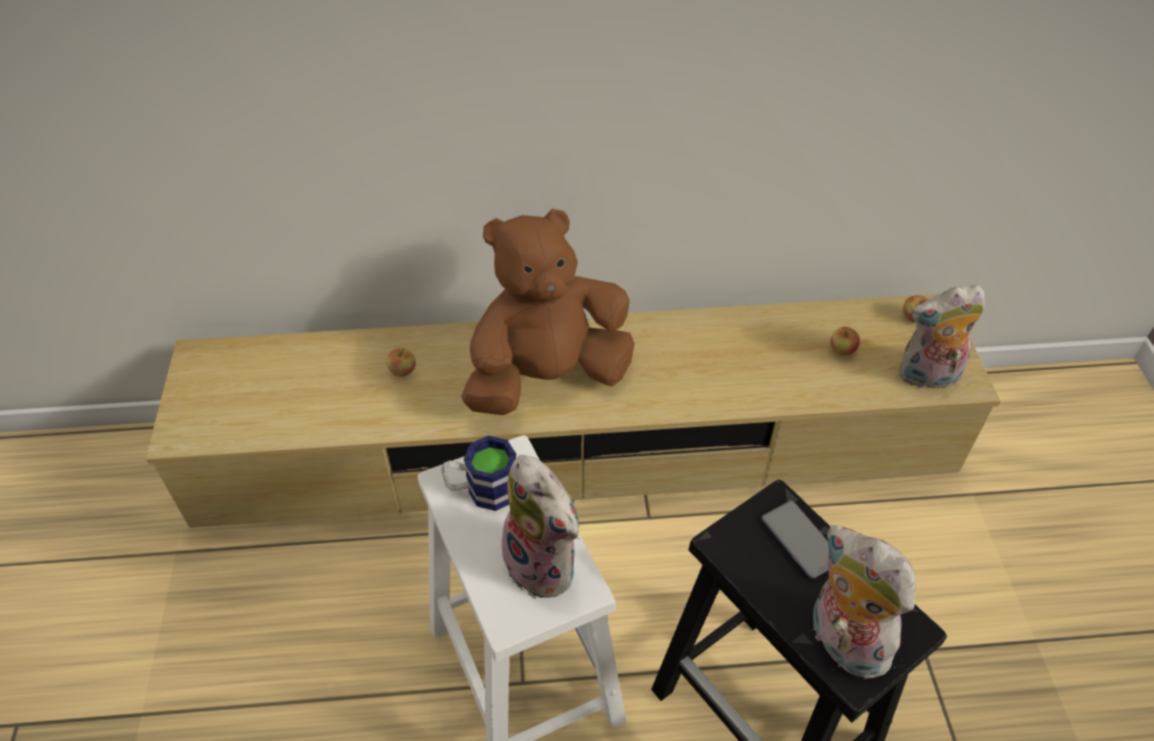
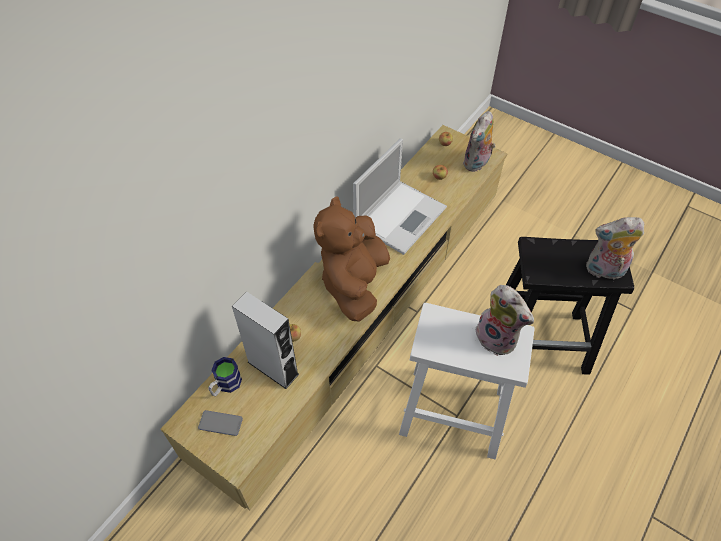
camera: 50 degrees left, 5 degrees up
(340, 382) = (273, 368): none -> grey speaker
(482, 490) = (441, 336): mug -> mug (225, 385)
(546, 564) = (498, 338): plush toy -> plush toy turned 45 degrees clockwise
(718, 353) = (401, 215): none -> laptop
(800, 540) = (553, 251): phone -> phone (220, 423)

